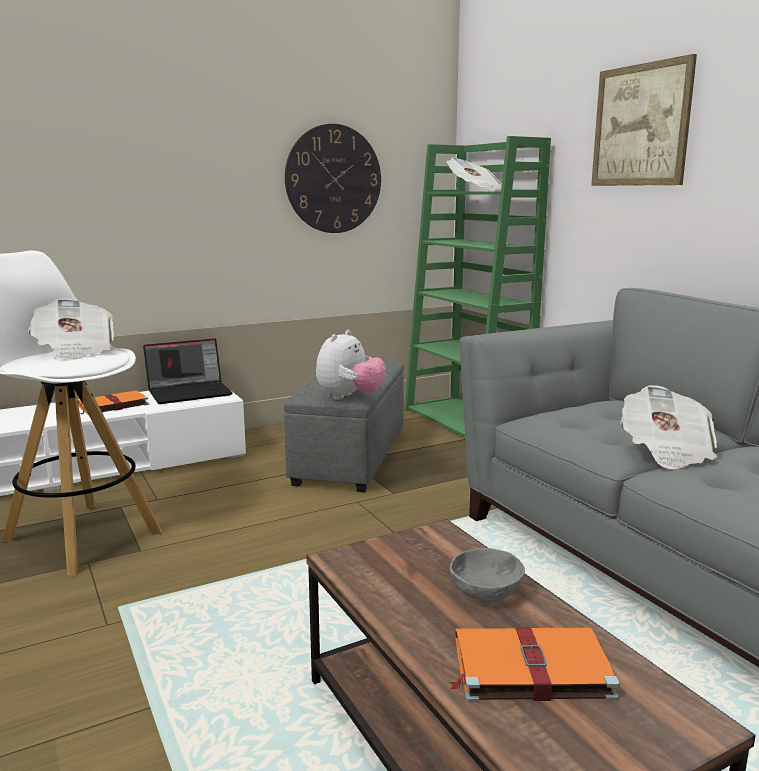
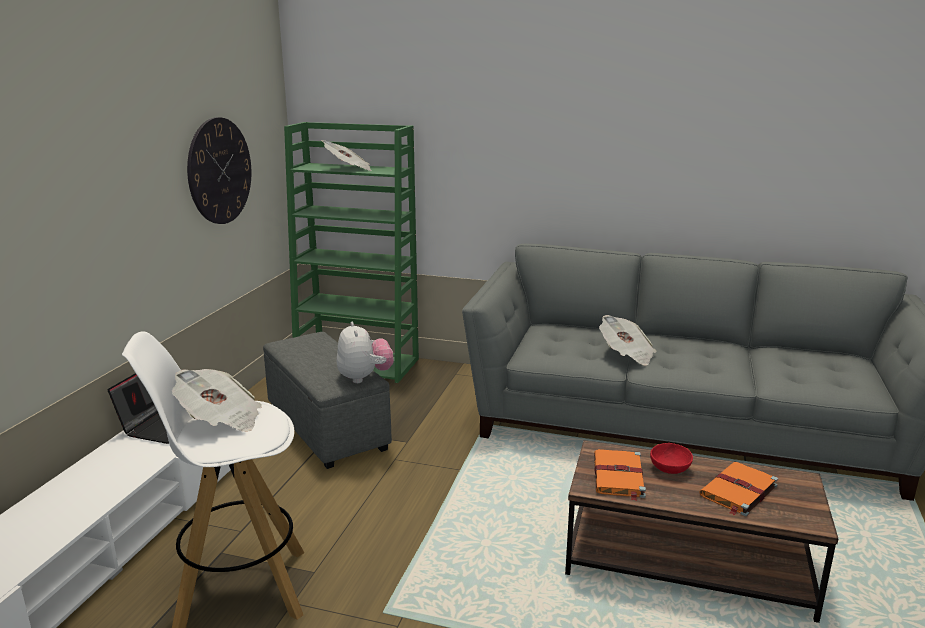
camera: 45 degrees left, 5 degrees up
(112, 405) = (119, 463): orange book -> orange book (618, 476)
(485, 594) = (670, 469): grey bowl -> red bowl
(640, 125) = (501, 125): picture -> none

